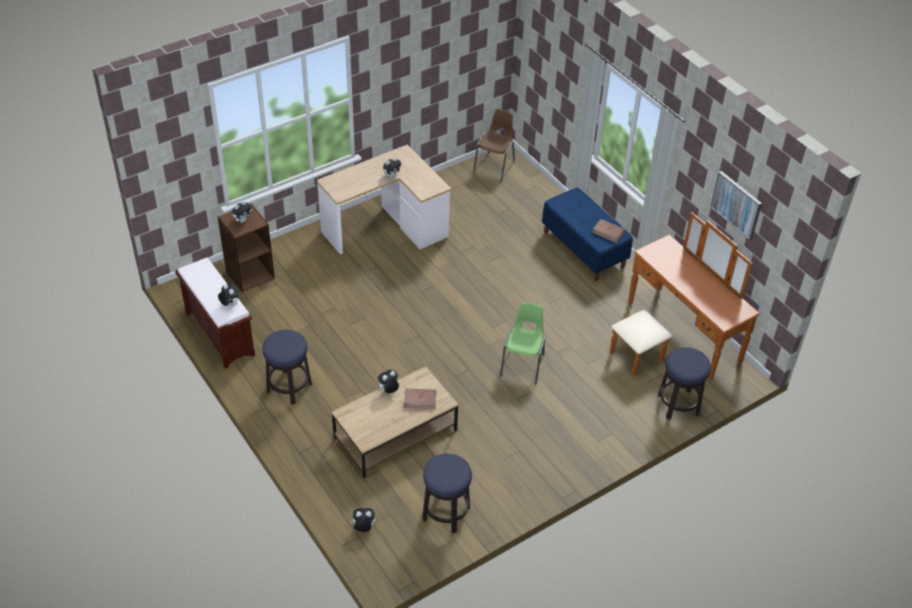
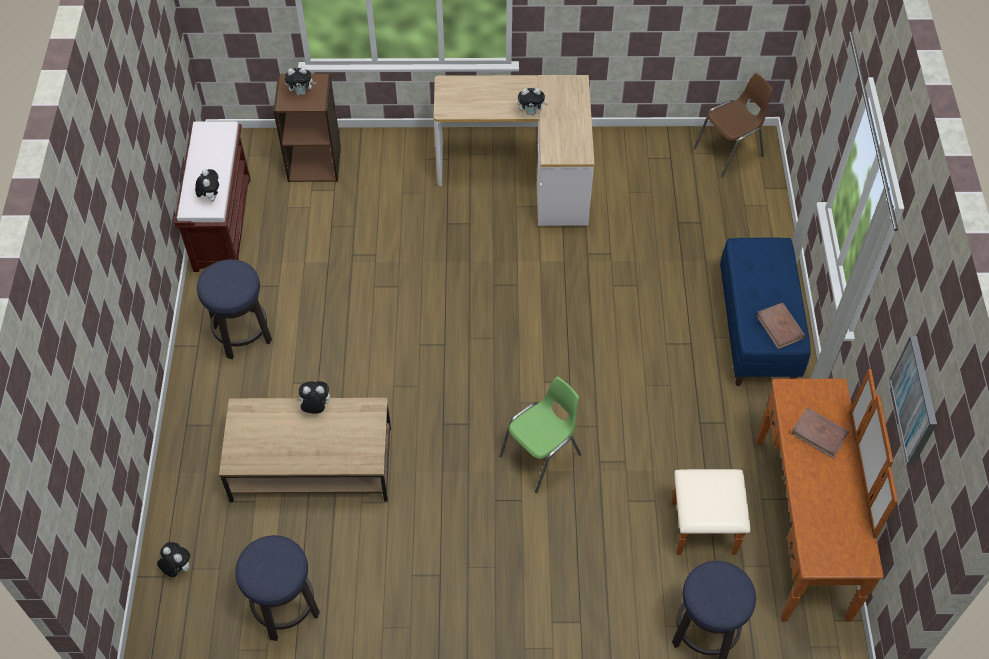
camera: 35 degrees right, 10 degrees up
(420, 400) = (343, 441): brown book -> brown book (819, 434)

